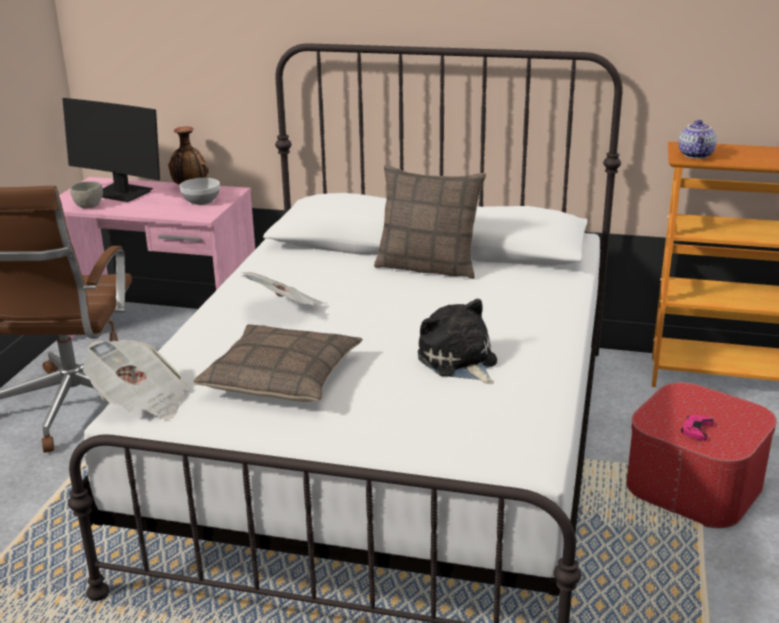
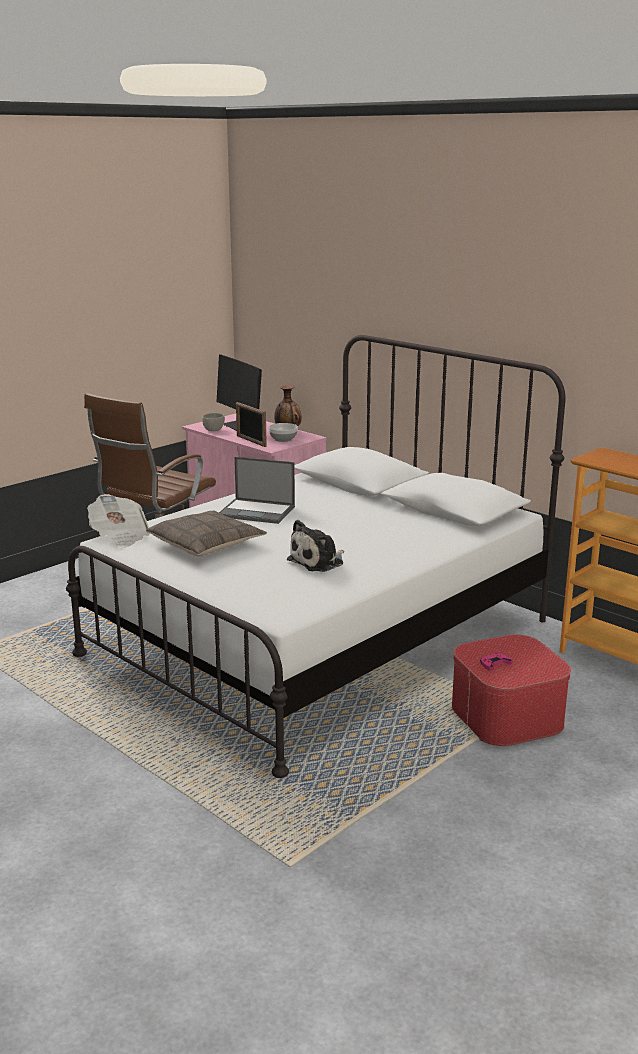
camera: 30 degrees right, 5 degrees down
(162, 212) = (251, 441): none -> picture frame
(286, 309) = (257, 511): newspaper -> laptop
(428, 267) = (382, 508): pillow -> none
(459, 362) = (318, 561): plush toy -> plush toy turned 135 degrees counterclockwise
(696, 155) = (601, 459): teapot -> none

